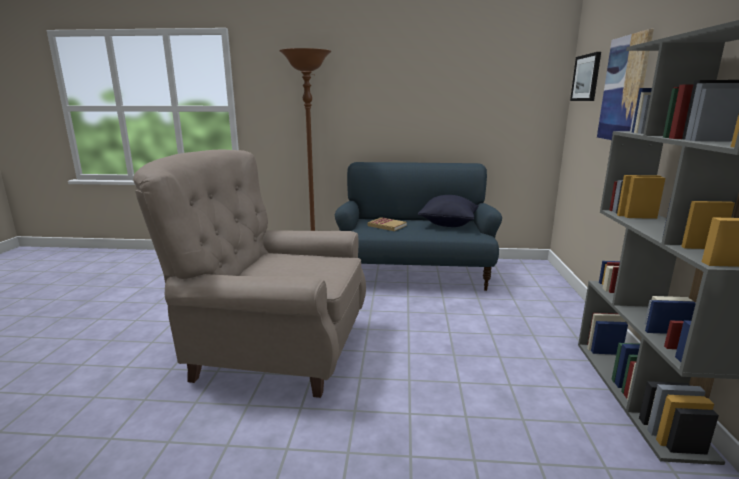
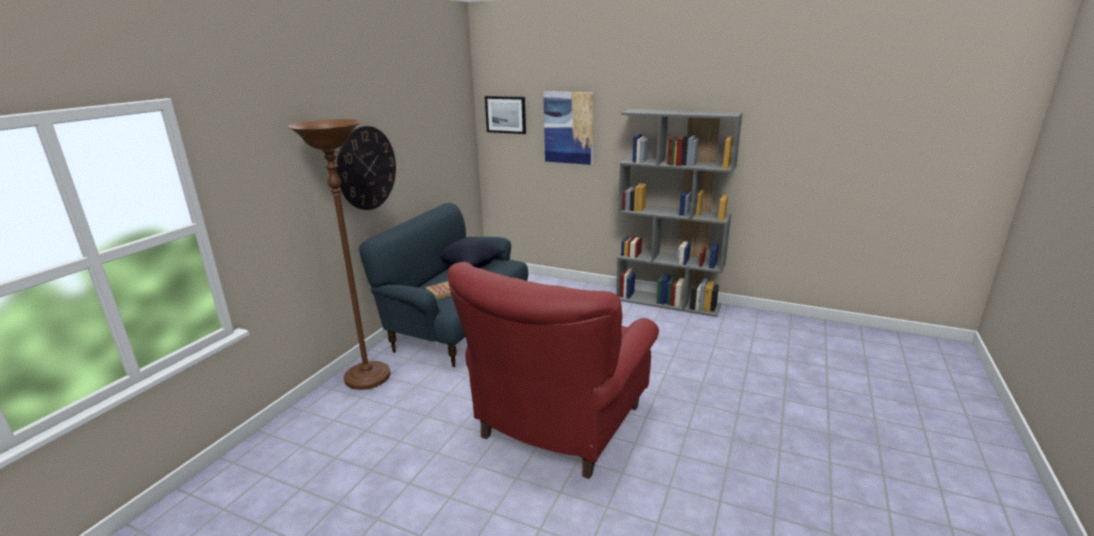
camera: 70 degrees left, 5 degrees up
(271, 350) = (558, 425): beige armchair -> red armchair
(380, 104) = (367, 168): none -> wall clock

